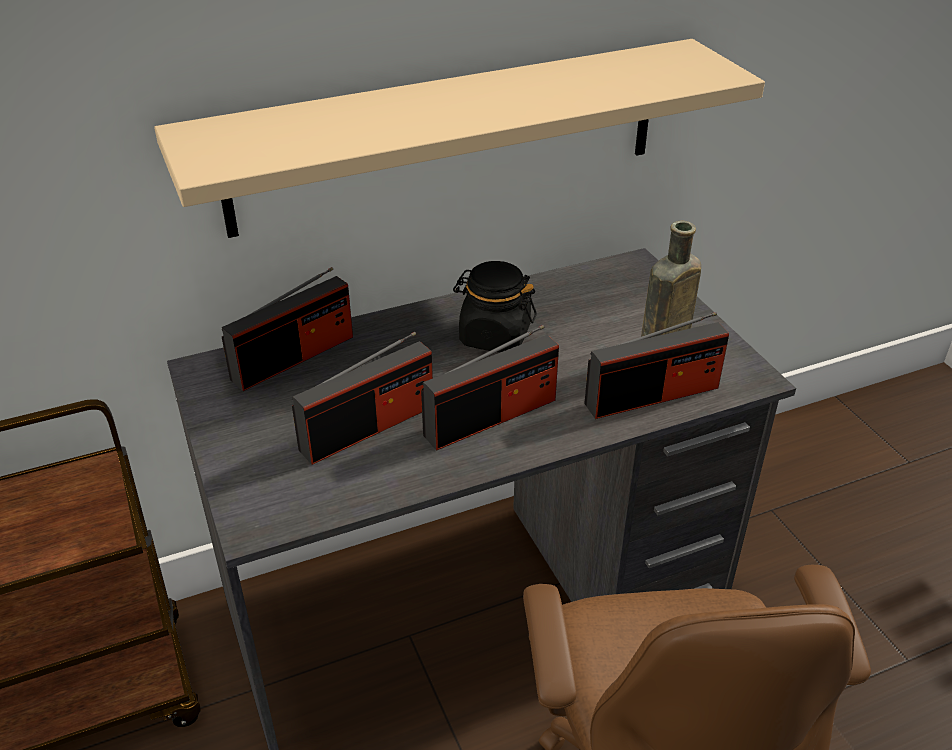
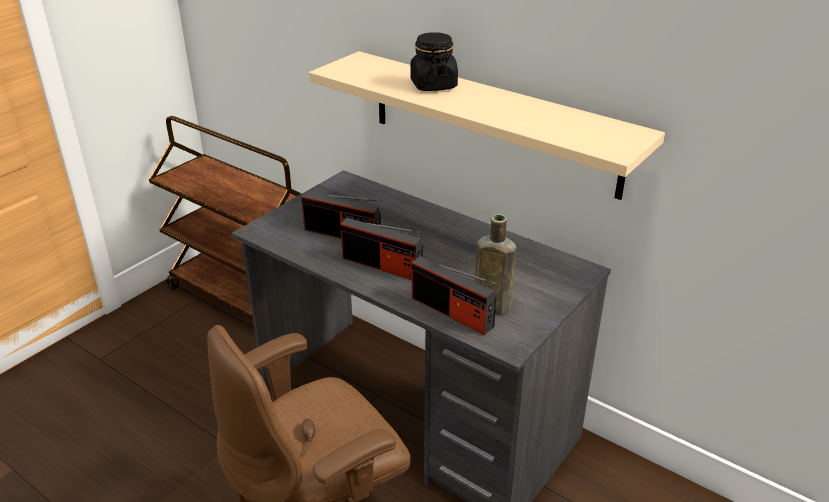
camera: 60 degrees right, 5 degrees down
(293, 357) = (375, 197): radio -> none
(494, 336) = (452, 245): black jar -> black jar (433, 85)

